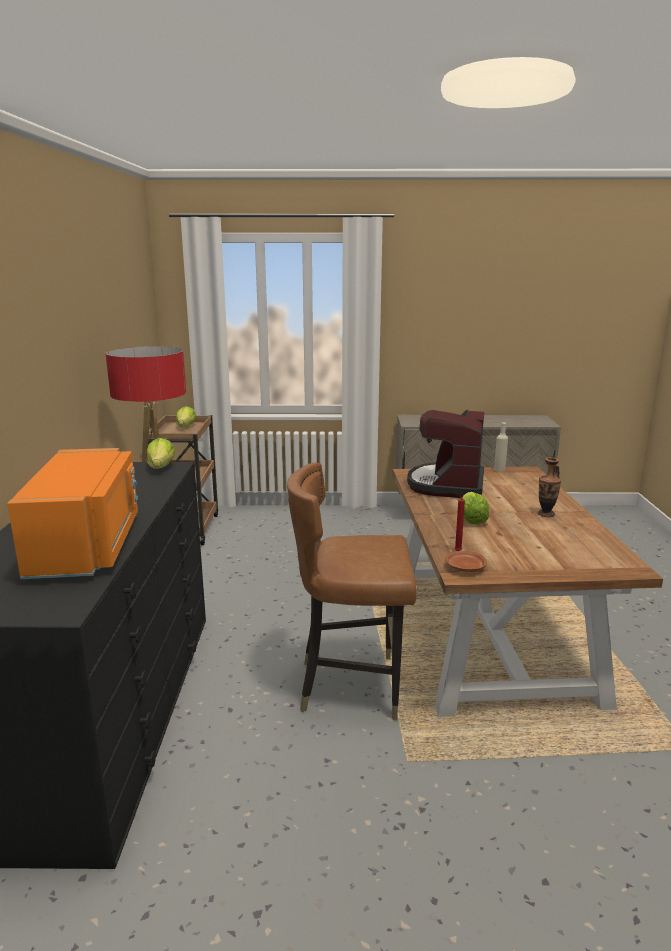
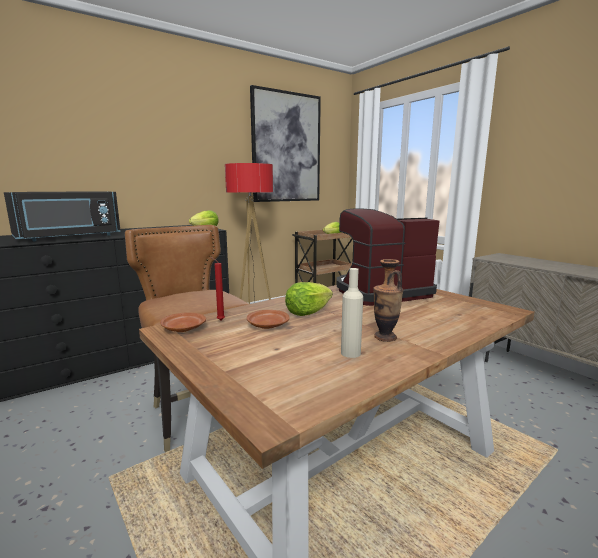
camera: 55 degrees right, 5 degrees down
(88, 546) = (70, 237): orange microwave -> black microwave
(121, 307) = (286, 148): none -> picture
(488, 539) = (267, 325): none -> brown plate
(499, 469) = (472, 300): beige bottle -> beige bottle (350, 353)

